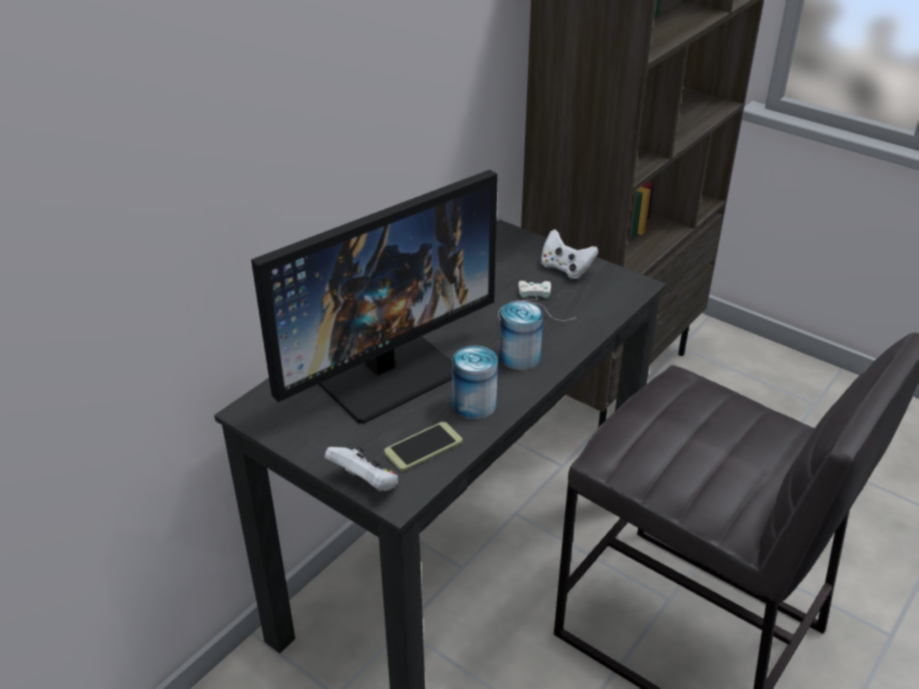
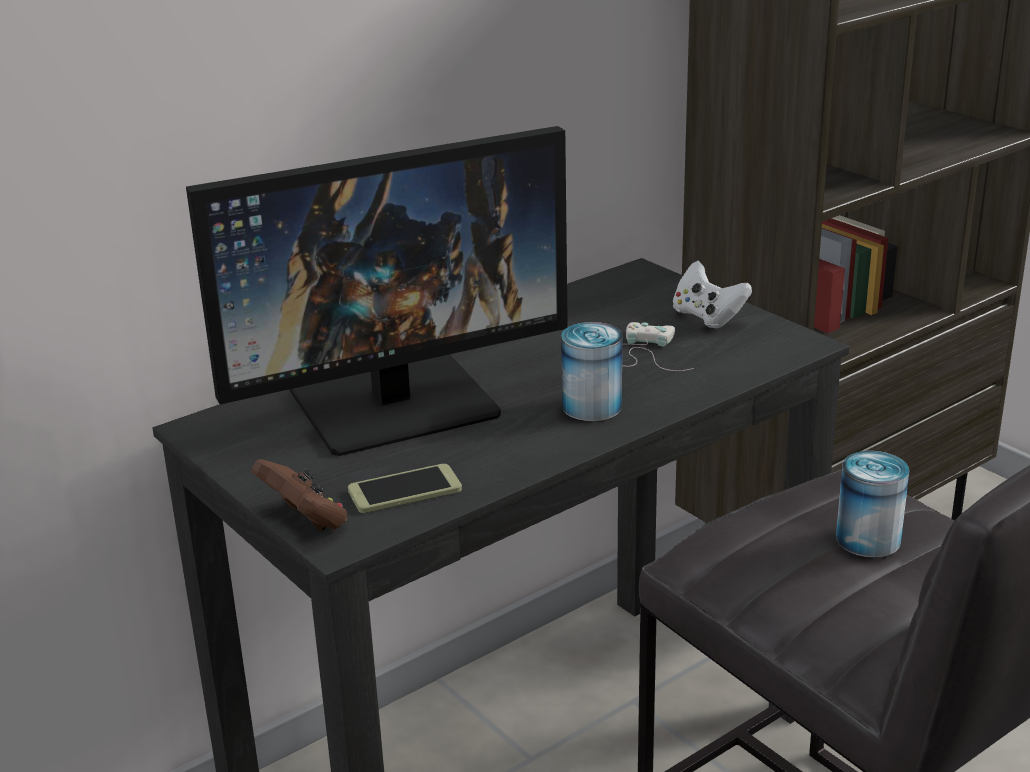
camera: 15 degrees right, 10 degrees down
(365, 484) = (305, 520): white game controller -> brown game controller
(474, 404) = (500, 452): can -> can (868, 539)

